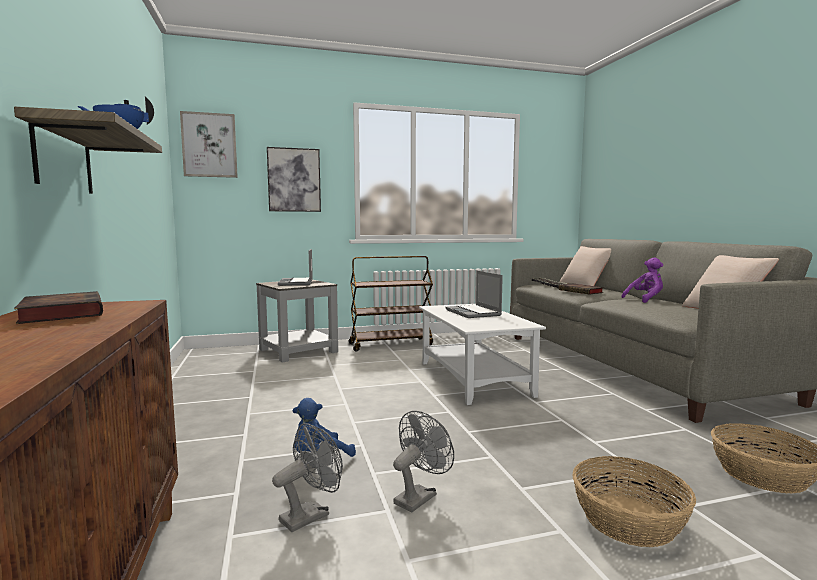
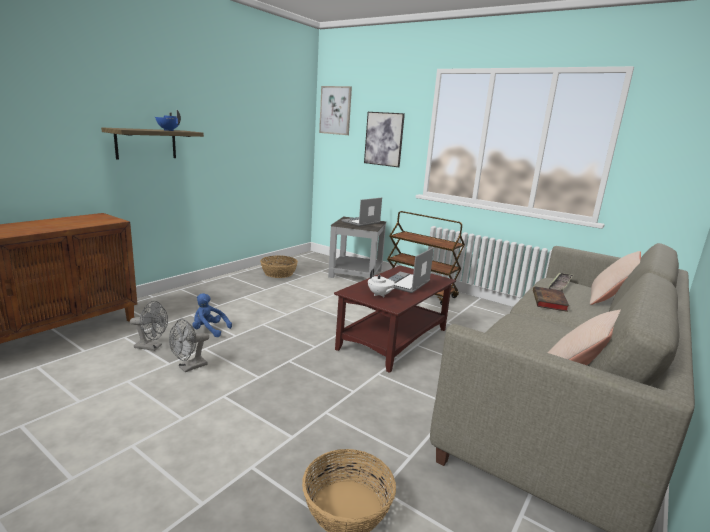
camera: 50 degrees right, 10 degrees up
(61, 313) = (81, 219): book -> none
(419, 496) = (189, 367): grey fan -> grey fan turned 135 degrees clockwise
(474, 379) = (393, 339): white coffee table -> brown coffee table
(493, 322) = (379, 295): none -> white teapot
(629, 520) = (210, 442): basket -> basket (278, 273)
(645, 299) = (563, 334): purple plush toy -> none

